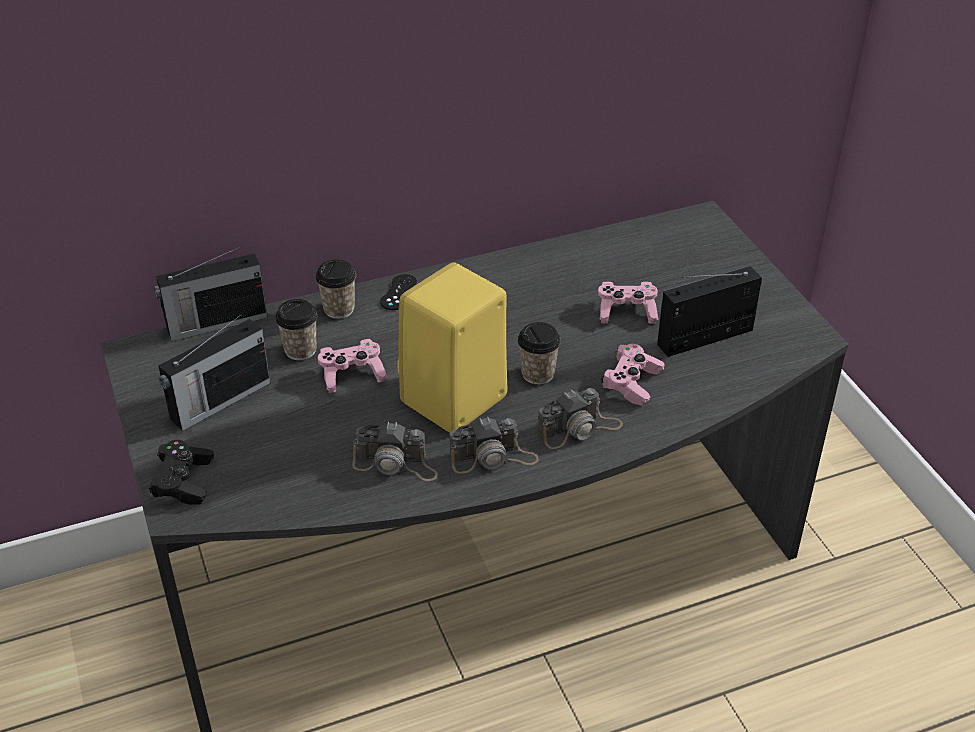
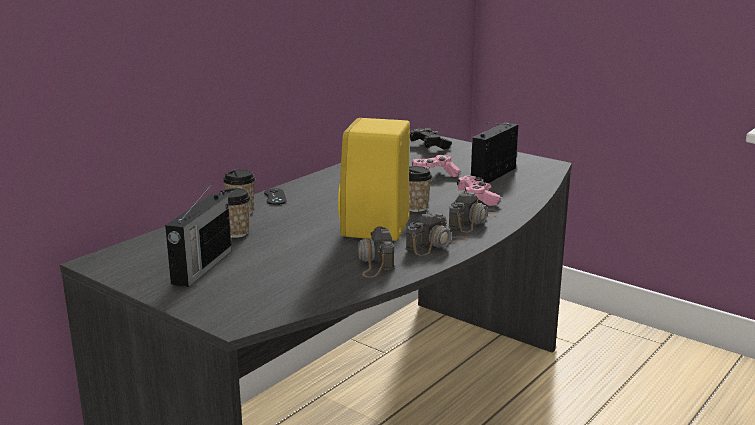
camera: 30 degrees left, 20 degrees down
(184, 482) = (222, 309): black game controller -> black game controller (429, 146)
(215, 323) = (151, 235): radio -> none
(352, 375) = (289, 234): pink game controller -> none
(396, 464) = (374, 262): camera -> camera turned 105 degrees clockwise

